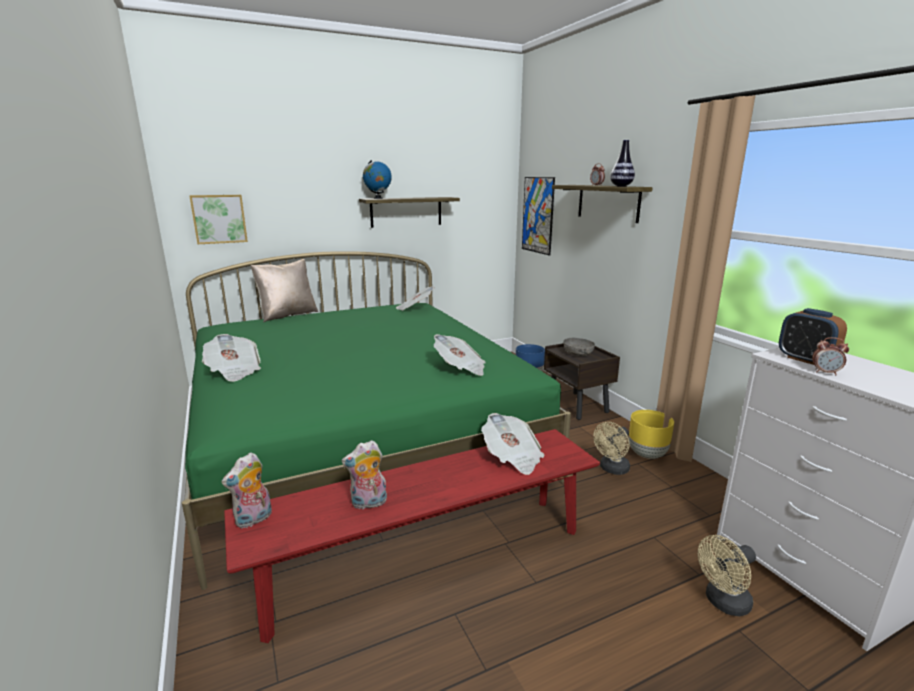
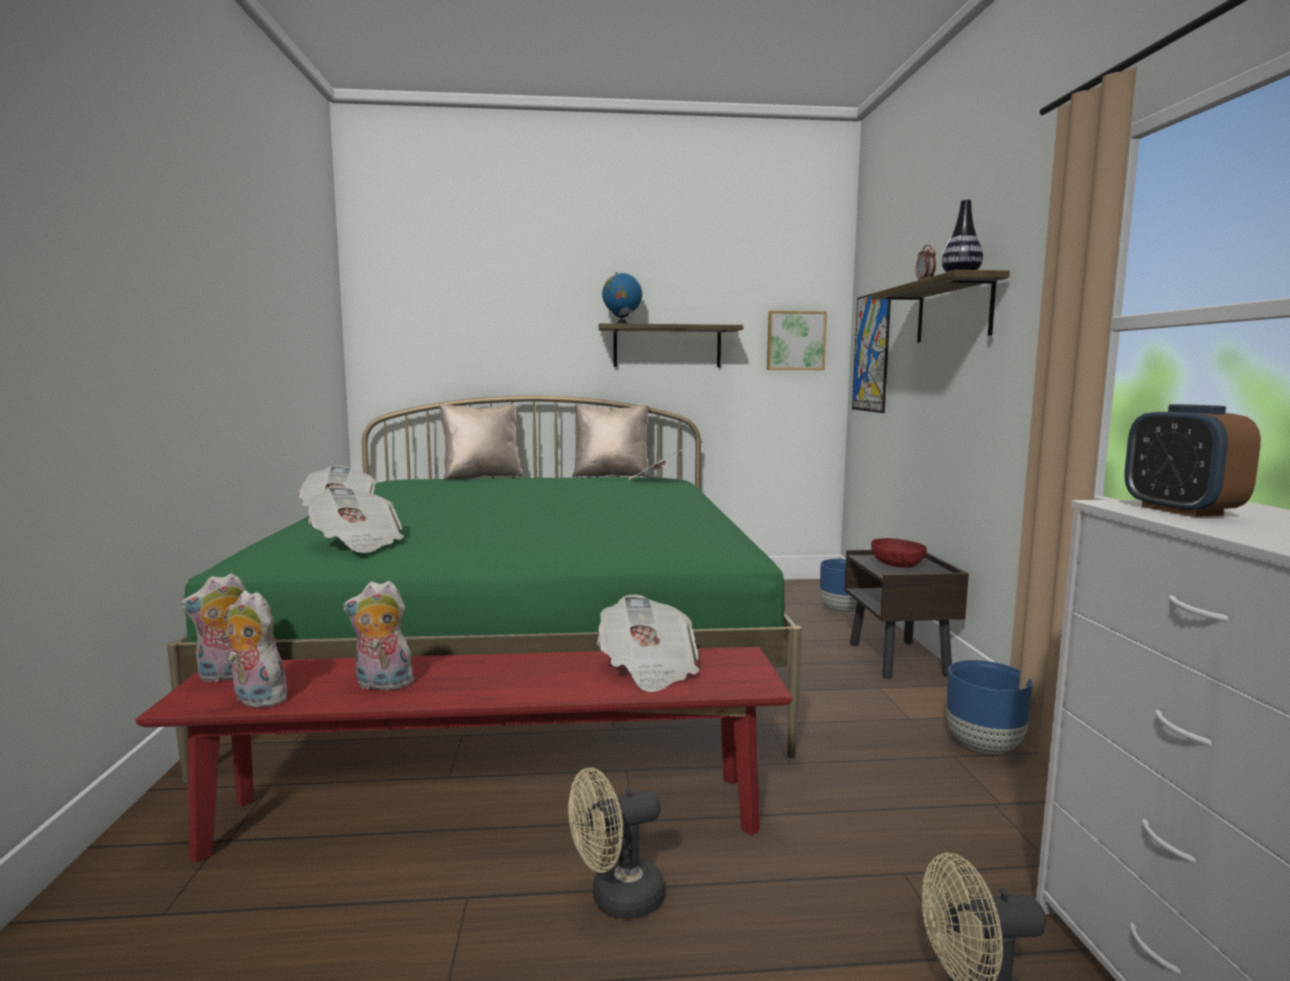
camera: 20 degrees right, 10 degrees down
(219, 219) = (414, 346): picture -> picture (795, 341)
(296, 534) = (255, 699): none -> plush toy
(377, 304) = (611, 475): none -> beige pillow
(460, 368) = (627, 534): newspaper -> newspaper (357, 543)
(578, 354) = (897, 565): grey bowl -> red bowl
(612, 469) = (896, 756): beige fan -> beige fan (616, 899)
(647, 454) = (984, 747): yellow planter -> blue planter
(825, 372) = (1196, 523): alarm clock -> none

